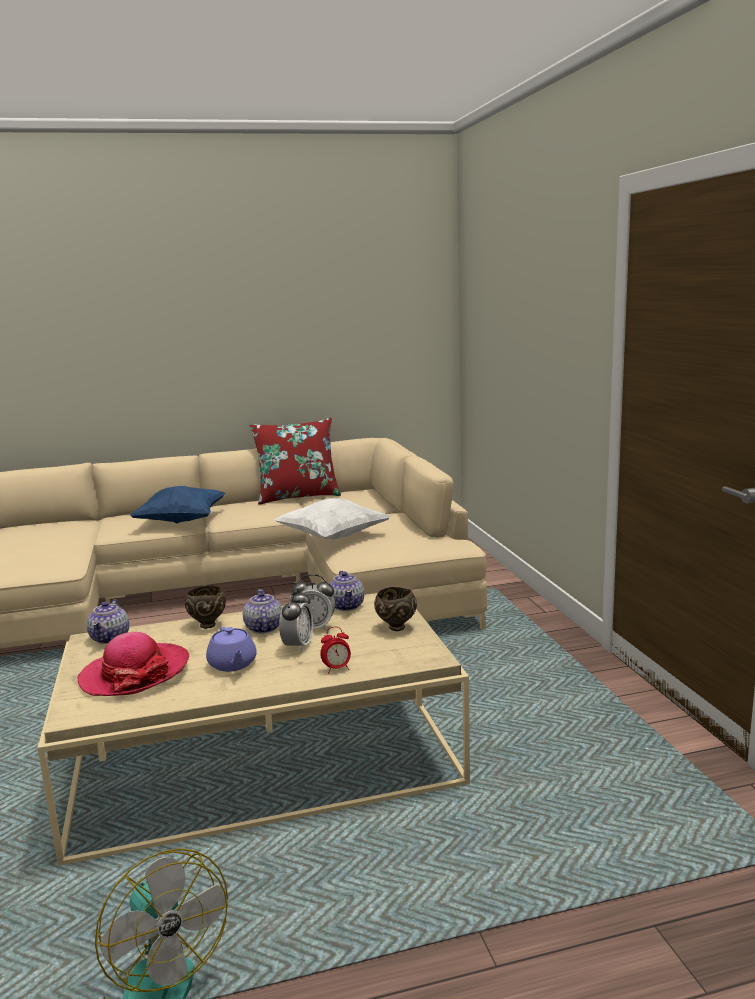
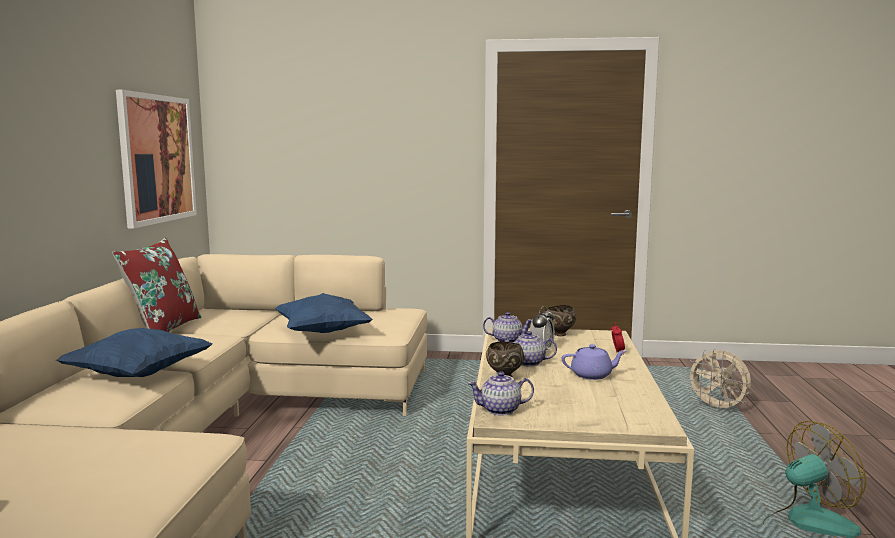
camera: 70 degrees left, 5 degrees down
(110, 638) = (501, 410): teapot -> teapot turned 150 degrees clockwise
(135, 673) = (590, 403): hat -> none
(298, 646) = (571, 357): alarm clock -> none
(333, 537) = (323, 332): white pillow -> blue pillow
(365, 342) = (157, 159): none -> picture
(564, 881) = (718, 408): none -> beige fan

